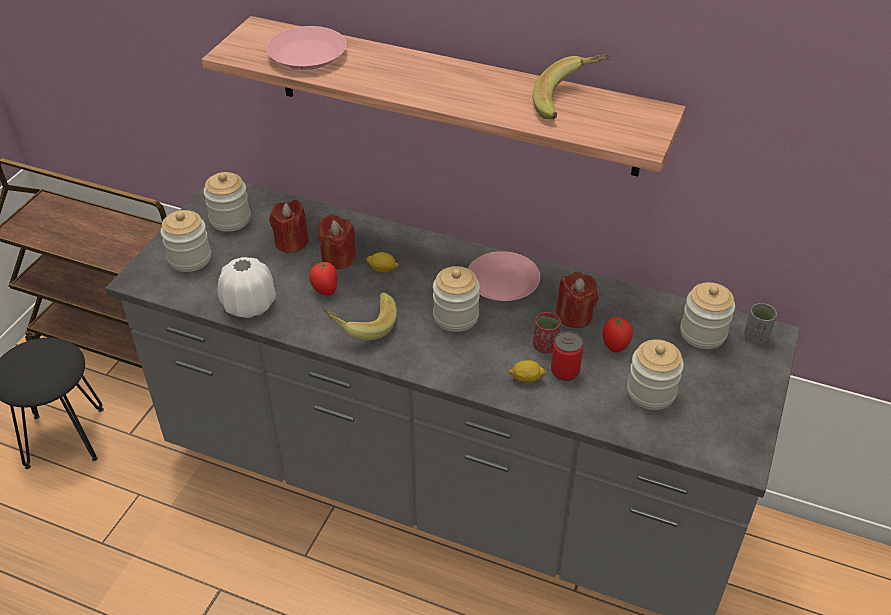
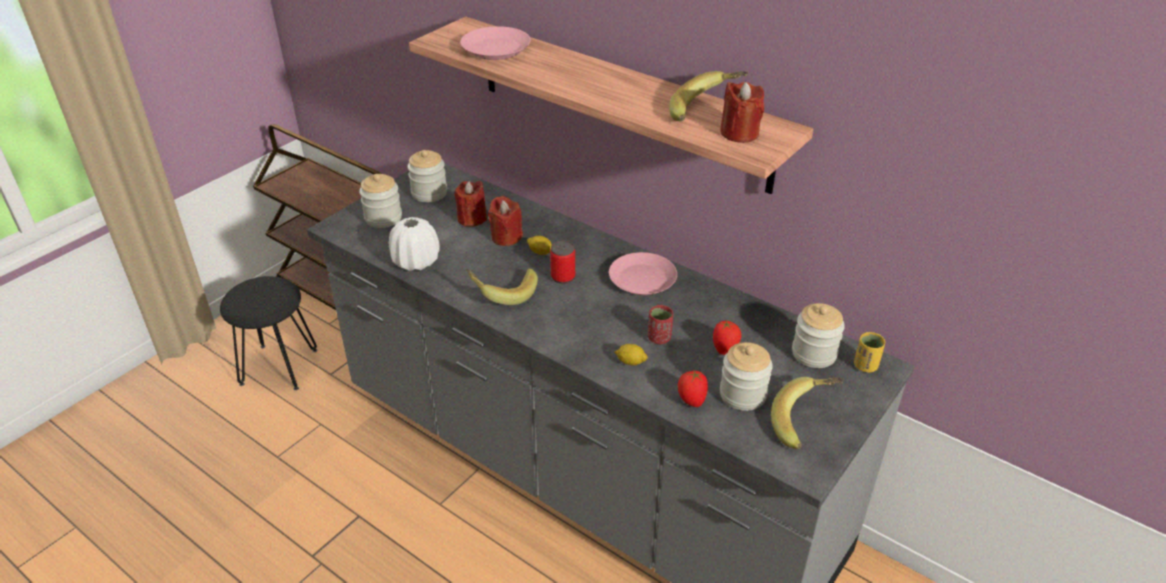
camera: 15 degrees right, 5 degrees down
(325, 291) = (484, 261): tomato -> tomato (691, 401)
(456, 316) = (588, 300): jar -> none
(565, 371) = (669, 362): can -> can (563, 277)
(574, 316) = (697, 318): red candle -> red candle (739, 133)
(722, 410) = (806, 423): none -> banana
(756, 337) = (865, 366): grey cup -> yellow cup

